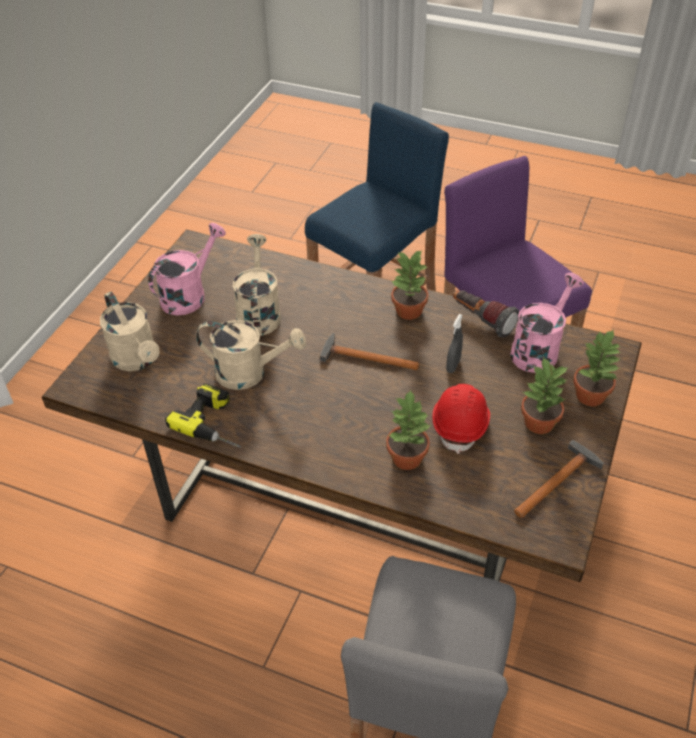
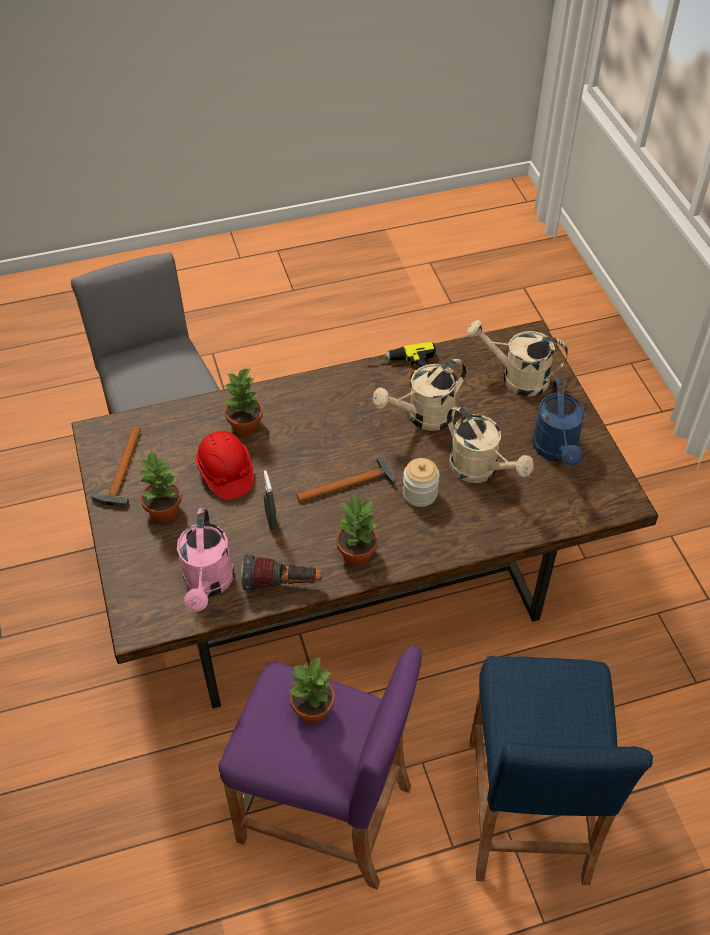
camera: 140 degrees right, 5 degrees up
(189, 294) = (557, 451): pink watering can -> blue watering can
(321, 322) = (420, 494): none -> jar
(591, 396) = (133, 562): potted plant -> potted plant (312, 709)

